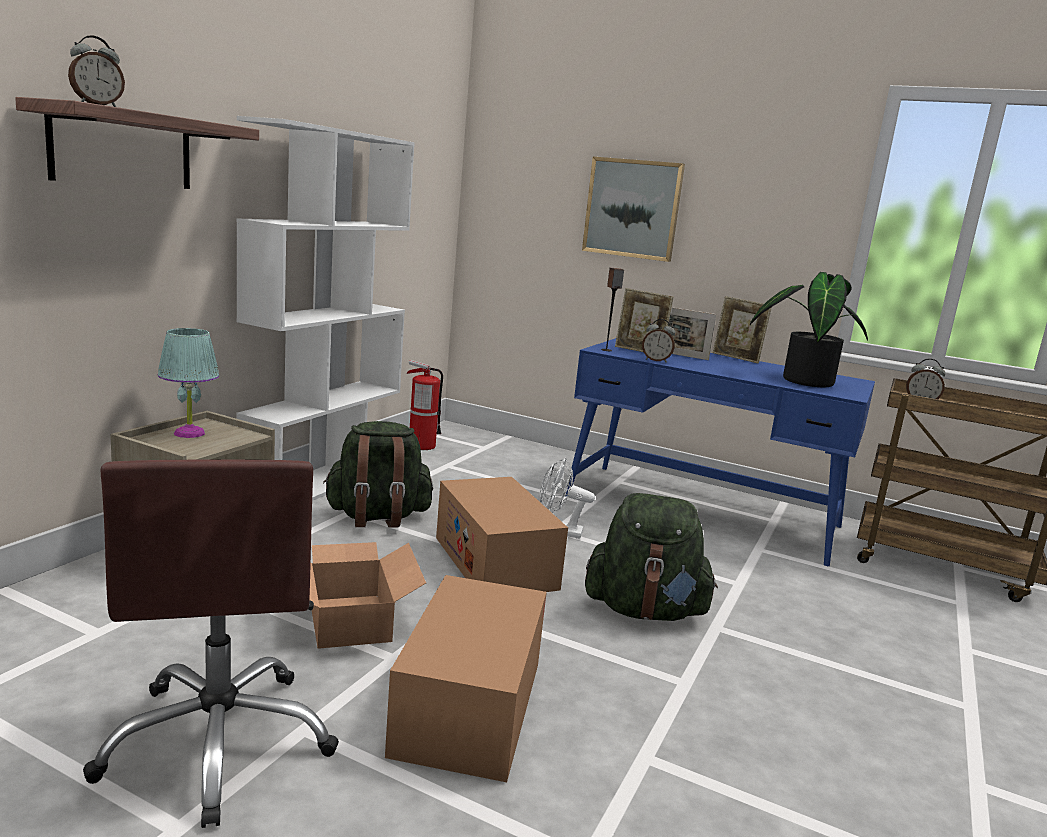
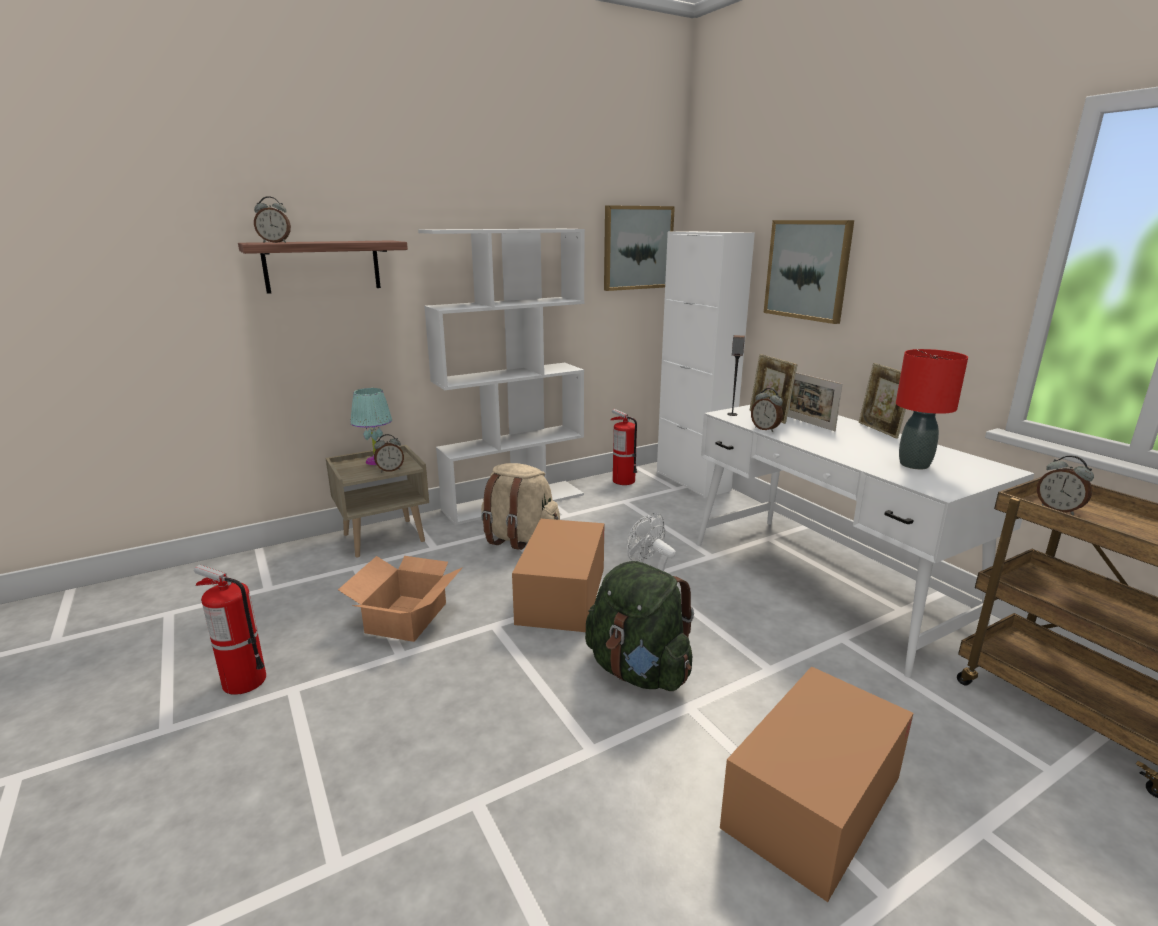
camera: 35 degrees right, 5 degrees up
(220, 741) = (244, 681): brown office chair -> fire extinguisher
(228, 441) = (390, 470): none -> alarm clock
(377, 517) = (519, 538): green backpack -> beige backpack
(429, 172) = (637, 248): none -> picture
(469, 706) = (404, 709): cardboard box -> cardboard box (813, 802)
(492, 439) = (692, 481): none -> white cabinet
(702, 511) = (824, 584): blue desk -> white desk
(802, 380) = (913, 464): potted plant -> red table lamp

